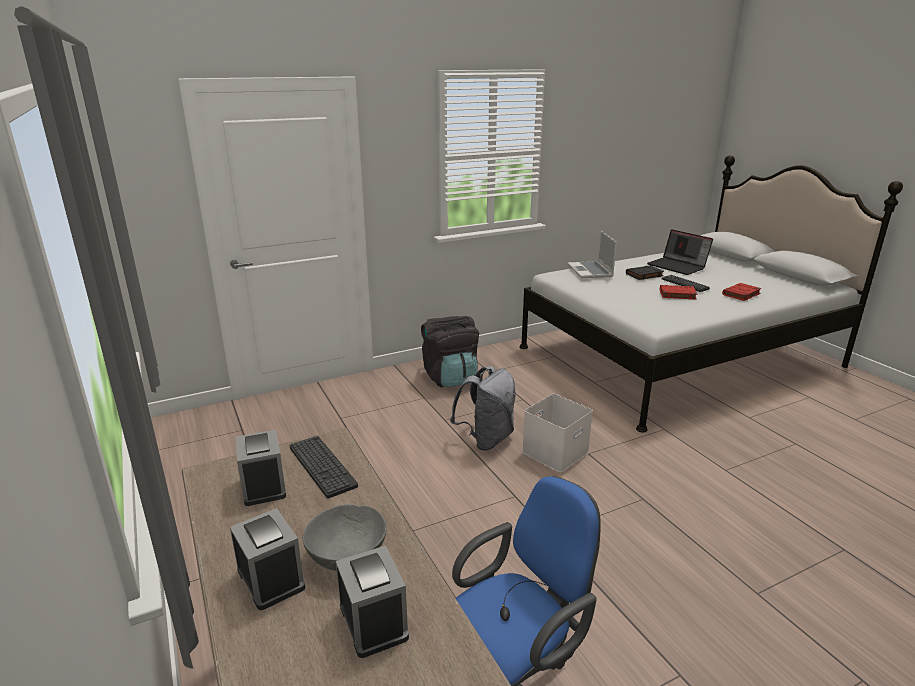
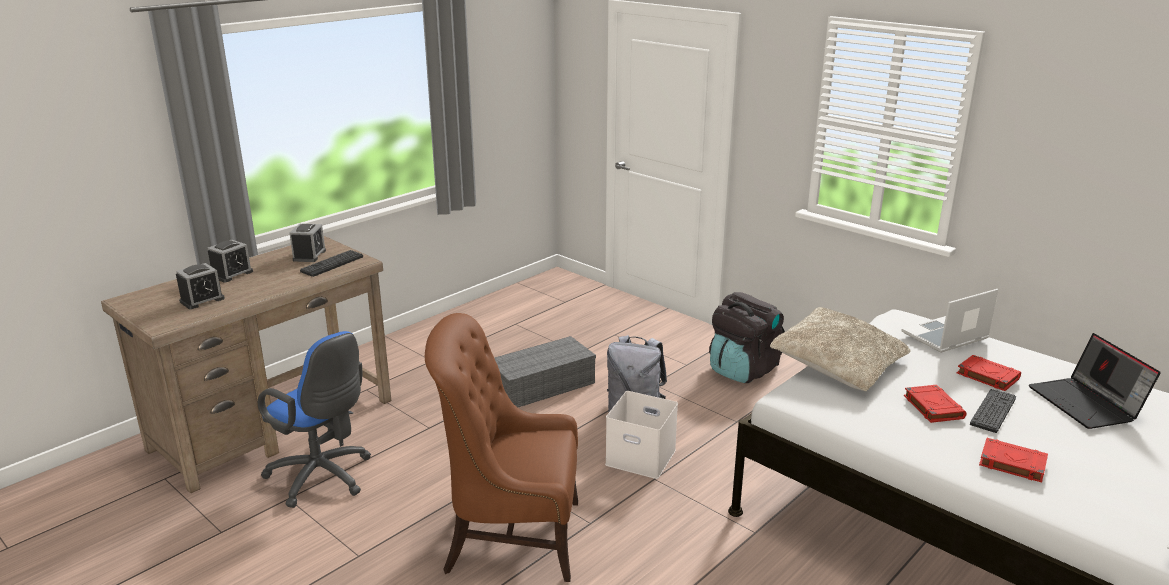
camera: 70 degrees right, 0 degrees up
(263, 485) = (309, 255): alarm clock -> alarm clock turned 45 degrees counterclockwise
(347, 556) = (249, 286): grey bowl -> none
(406, 480) = (541, 386): none -> grey storage box
(614, 303) = (839, 364): none -> beige pillow
(644, 275) = (987, 376): black book -> red book
(657, 549) = (511, 537): none -> brown chair
(678, 266) = (1087, 404): laptop -> laptop turned 45 degrees counterclockwise

